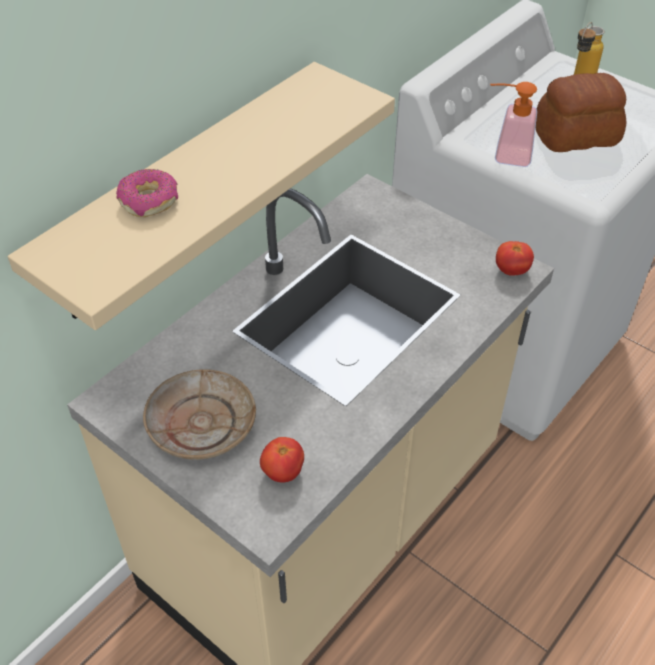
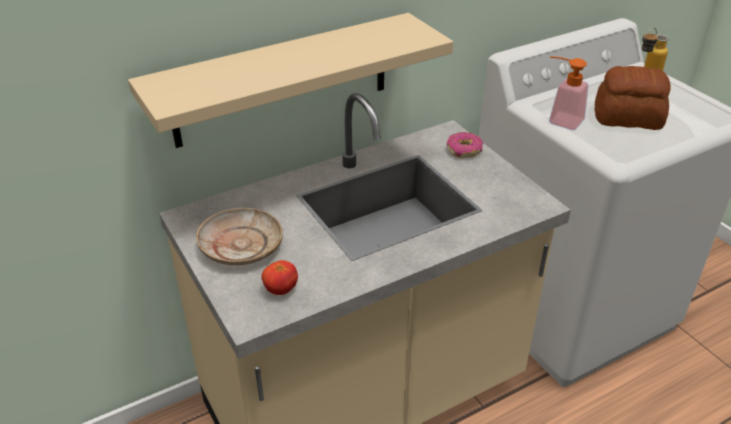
camera: 20 degrees right, 10 degrees down
(149, 201) = (238, 67): donut -> donut (464, 150)
(511, 270) = (533, 203): tomato -> none

